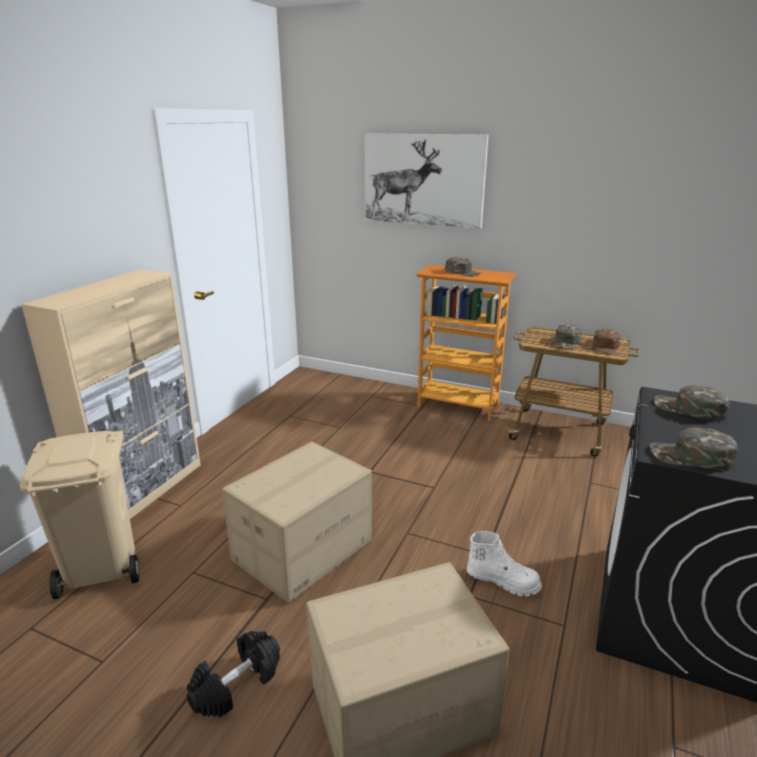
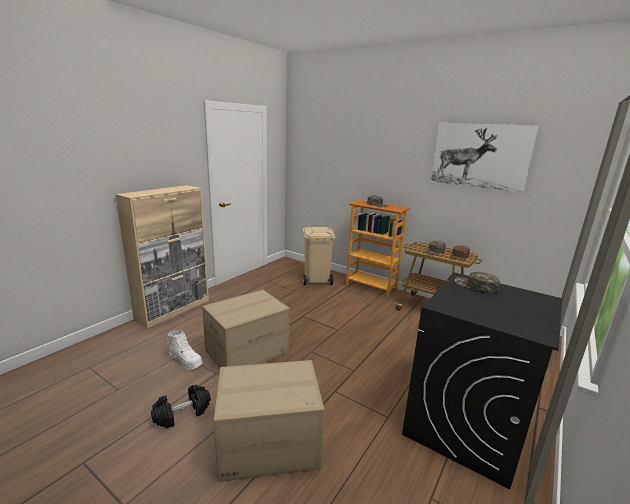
camera: 10 degrees right, 5 degrees down
(103, 567) = (137, 344): beige trash can -> beige trash can (317, 280)
(423, 180) = (359, 149): picture -> picture (480, 156)
(503, 580) = (359, 386): white boot -> white boot (186, 361)
(690, 457) = (458, 309): green cap -> none

